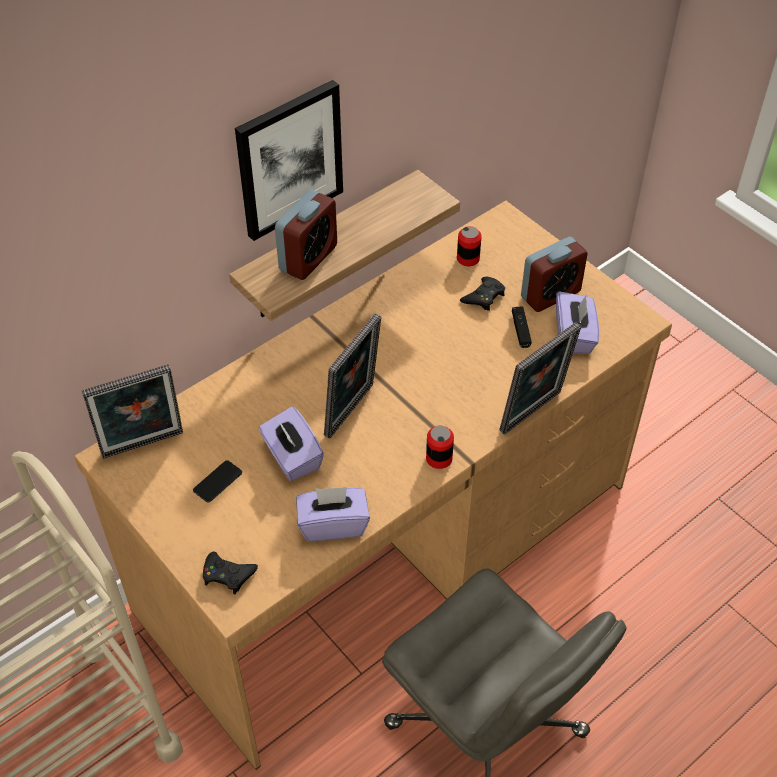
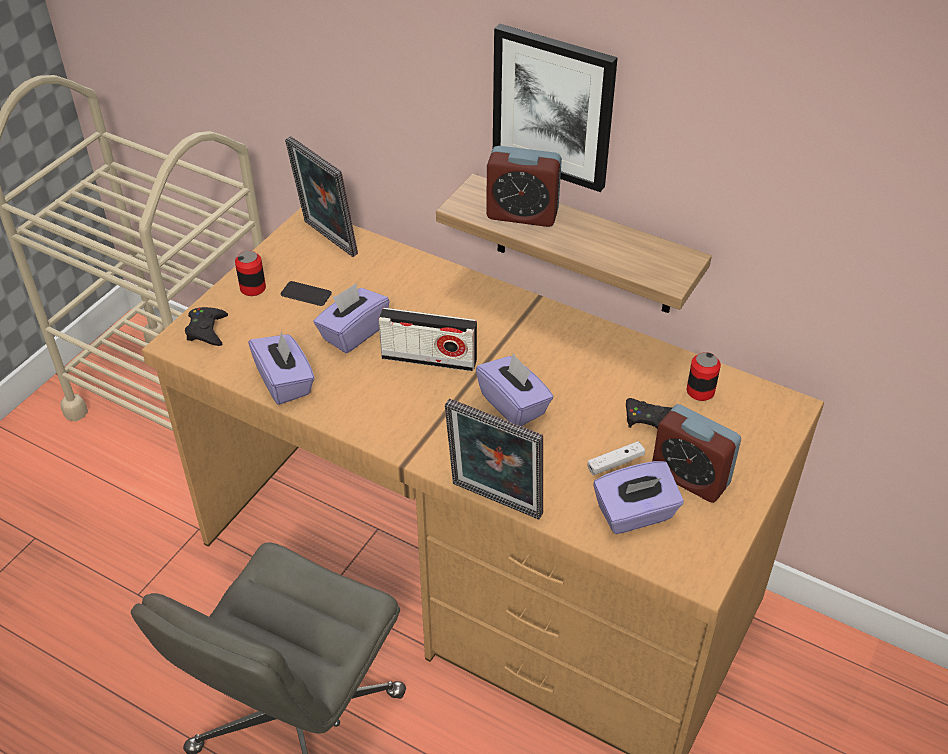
camera: 70 degrees right, 5 degrees down
(353, 412) = (429, 359): picture frame -> radio
(433, 371) = (514, 405): none -> purple tissue box
(439, 459) = (396, 438): can -> can (253, 288)
(520, 330) = (615, 463): black game controller -> white game controller

